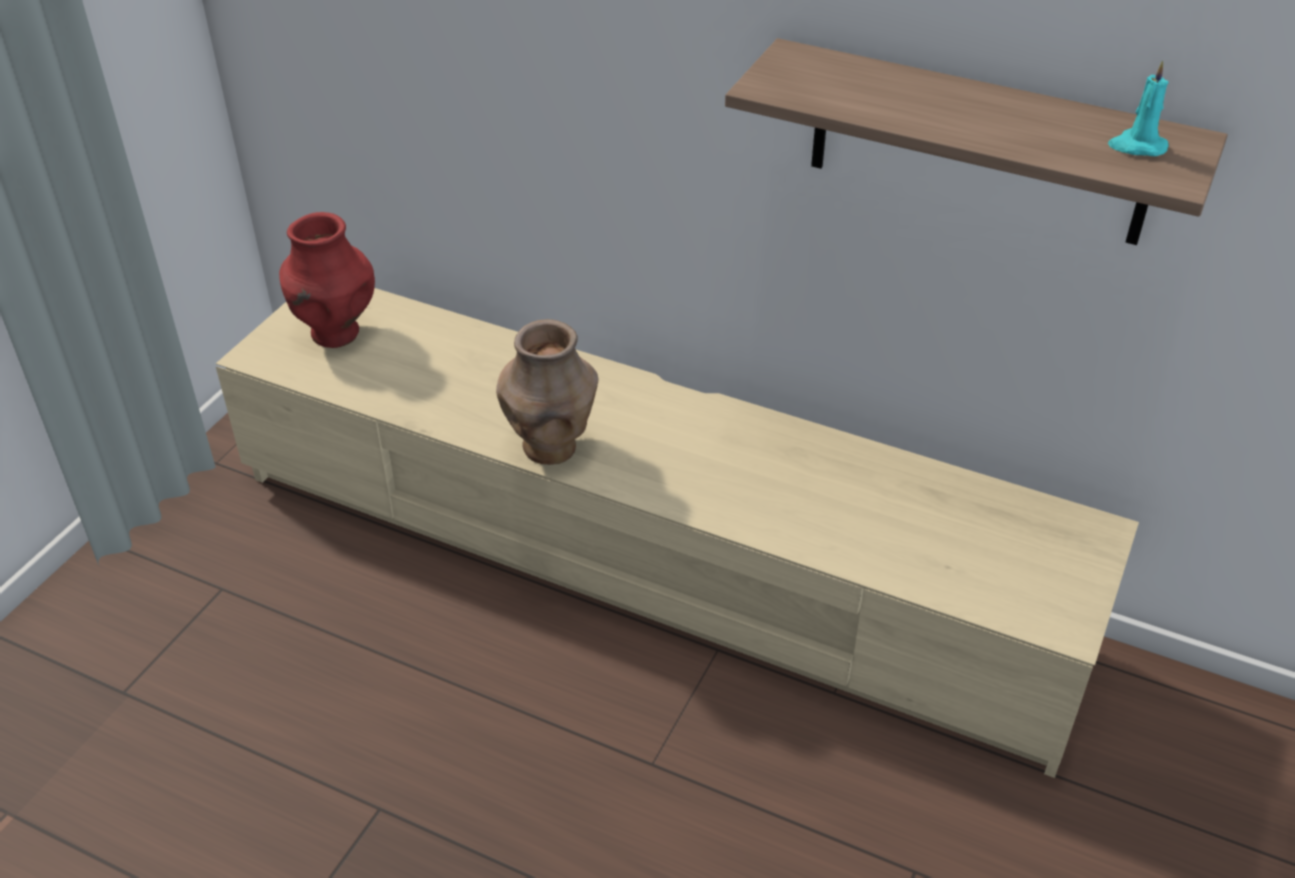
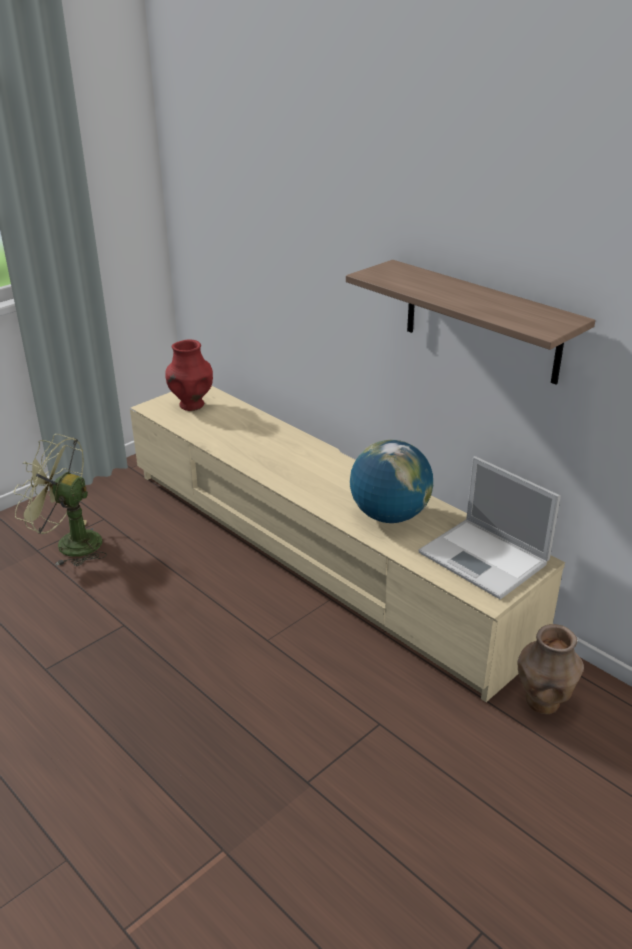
camera: 20 degrees right, 10 degrees down
(182, 661) = (69, 544): none -> green fan
(551, 448) = (264, 468): brown vase -> brown vase (543, 702)
(821, 499) = (389, 516): none -> globe
(1018, 548) = (485, 559): none -> laptop
(1136, 146) = (537, 317): turquoise candle -> none

